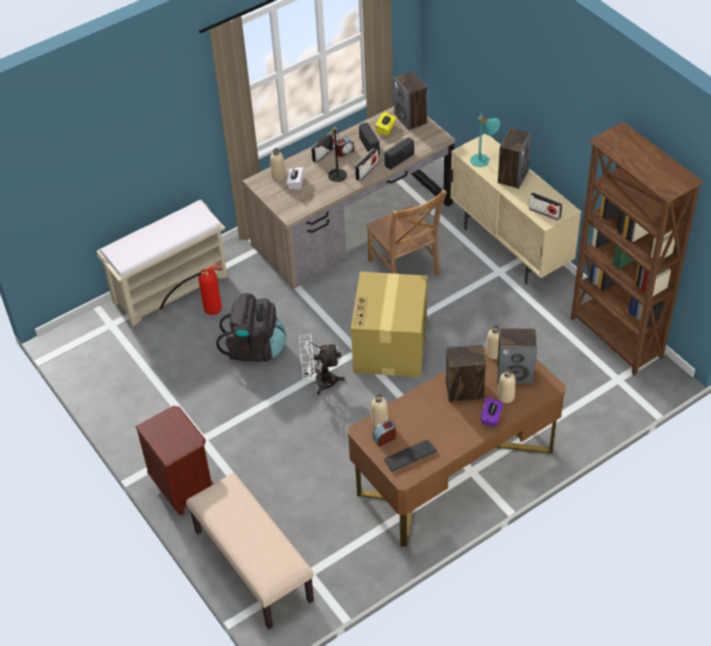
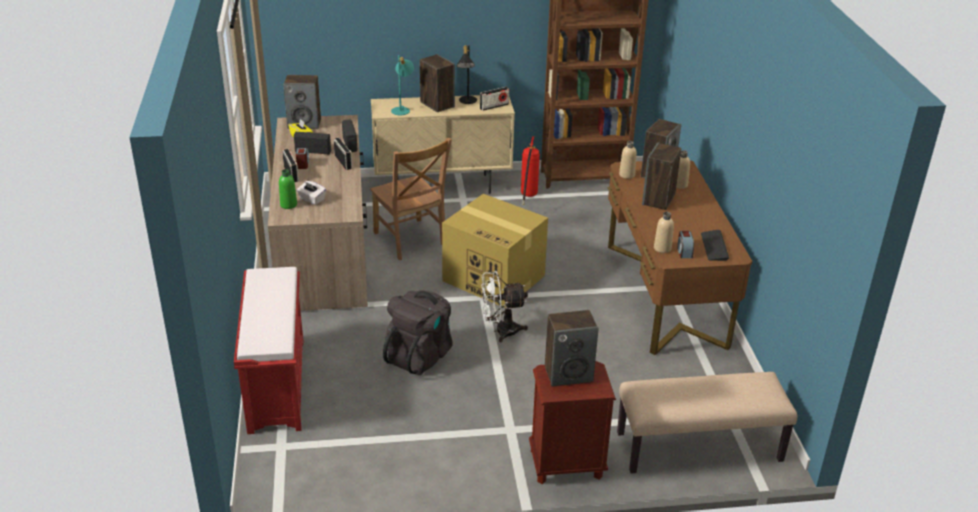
camera: 65 degrees left, 15 degrees down
(171, 288) = (276, 384): beige bench -> red bench
(176, 428) = (568, 374): none -> speaker
(202, 311) = (334, 373): fire extinguisher -> fire extinguisher (527, 198)
(278, 175) = (288, 205): beige bottle -> green bottle
(319, 382) = (500, 331): white fan -> white fan turned 60 degrees clockwise
(333, 176) = (328, 179): black table lamp -> black table lamp (466, 101)
(405, 270) = (411, 241): brown chair -> brown chair turned 60 degrees clockwise
(491, 417) = (697, 198): purple tissue box -> none

